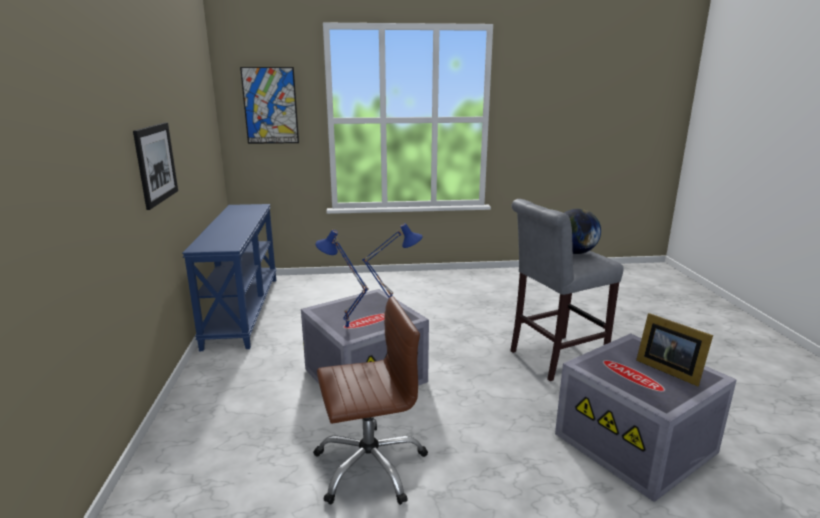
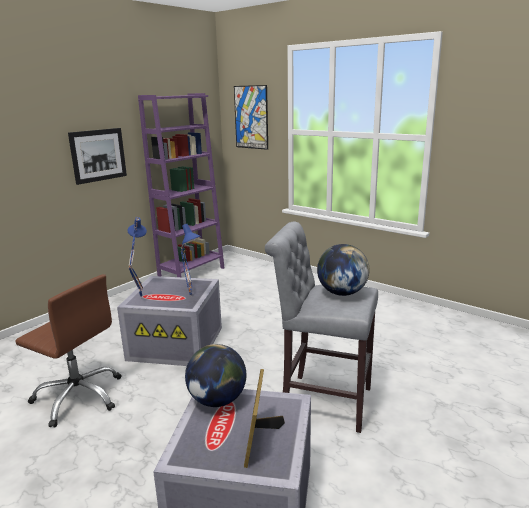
camera: 45 degrees right, 0 degrees up
(242, 310) = (191, 273): blue console table -> purple bookcase
(598, 364) = (217, 400): none -> globe

